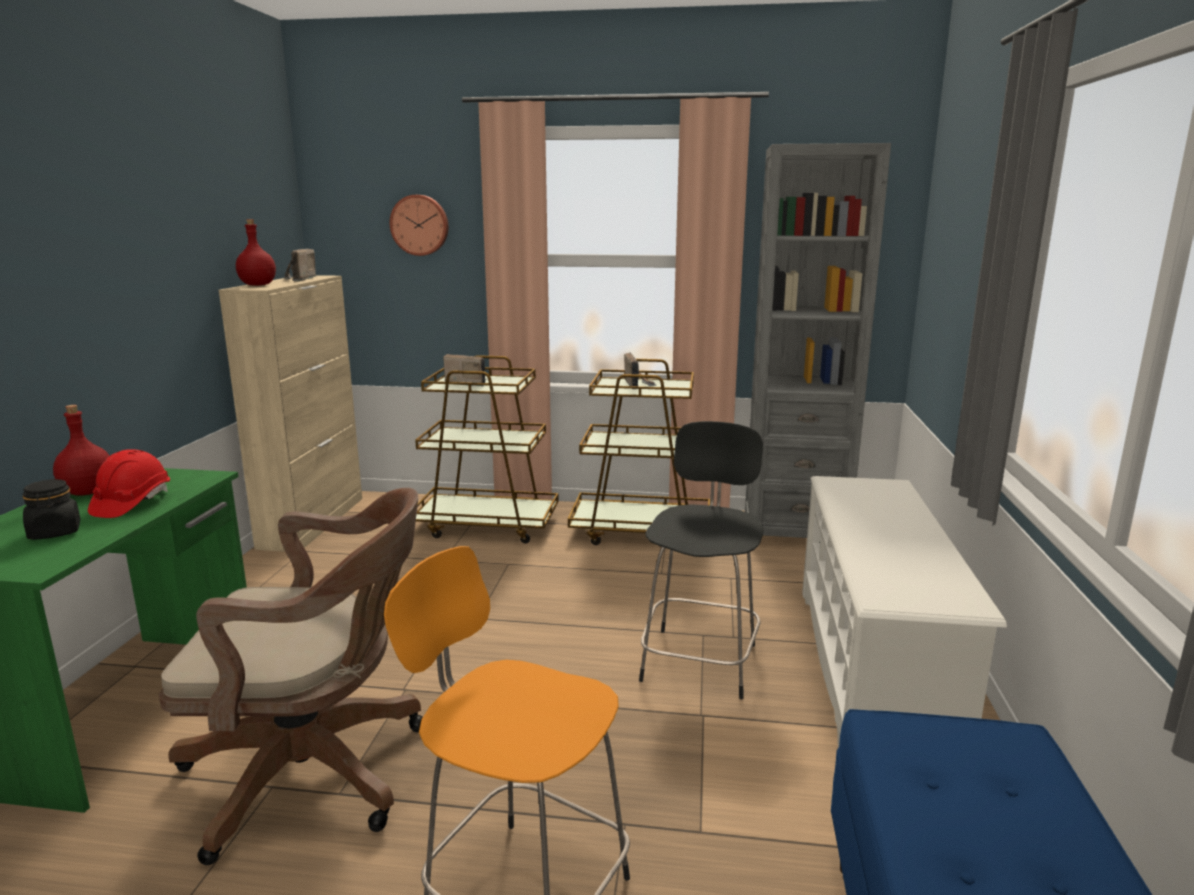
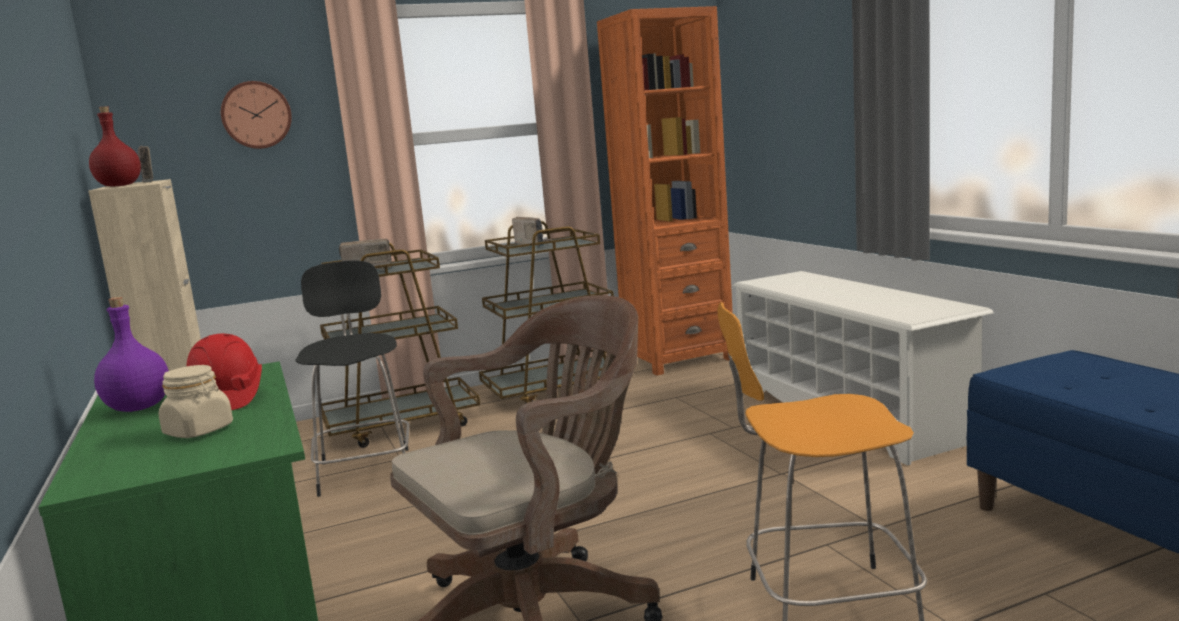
camera: 30 degrees left, 5 degrees down
(55, 532) = (199, 431): black jar -> beige jar
(89, 492) = (138, 408): red bottle -> purple bottle
(700, 659) = (731, 446): black stool -> black stool (365, 470)
(794, 531) = (678, 359): grey bookcase -> orange bookcase

